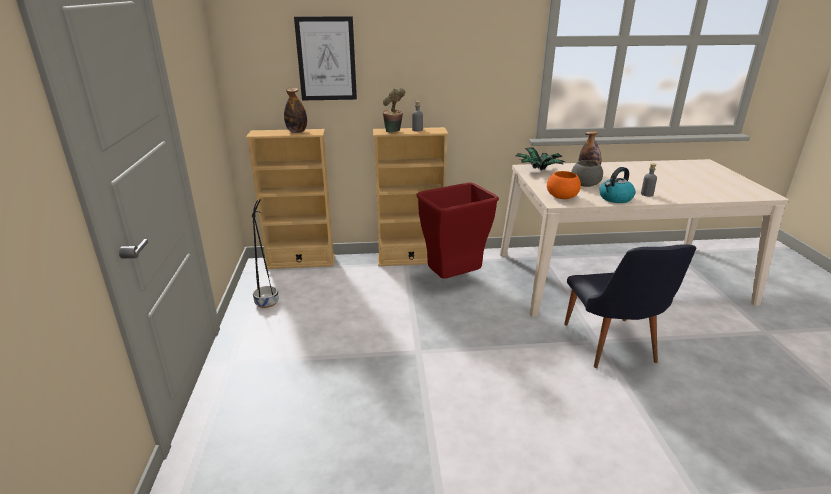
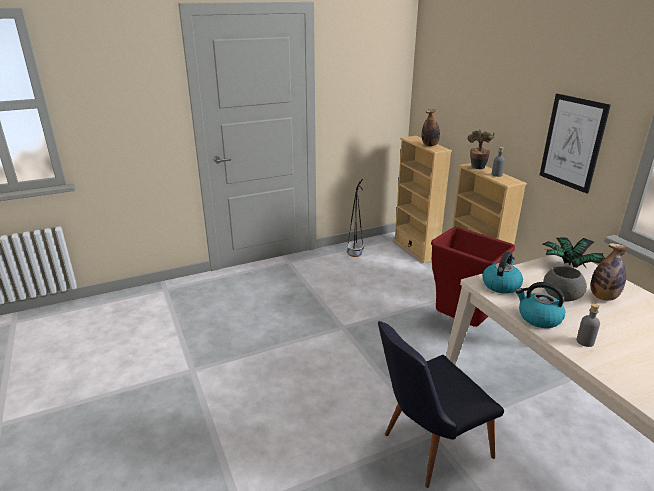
camera: 70 degrees right, 0 degrees up
(326, 59) = (464, 92): picture -> picture (572, 142)
(562, 197) = (501, 285): orange bowl -> kettle

